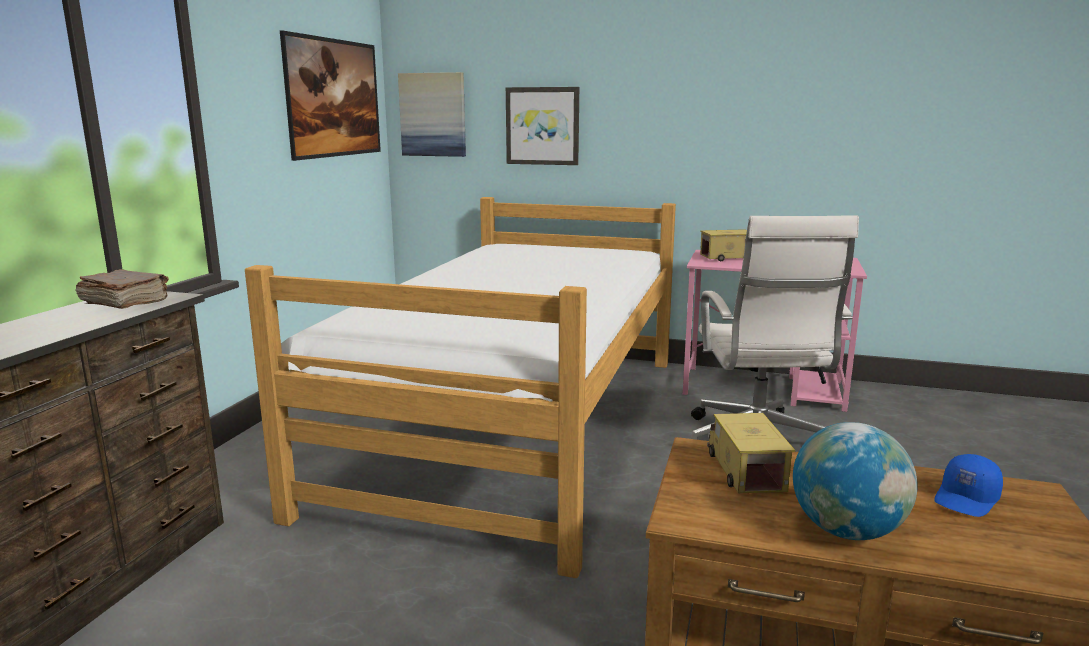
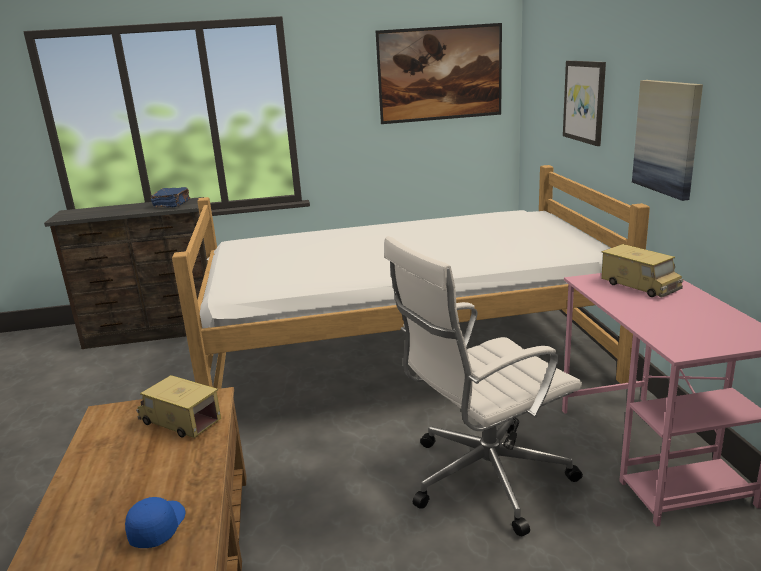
camera: 65 degrees right, 5 degrees up
(125, 303) = (172, 204): brown book -> blue book
(433, 115) = (537, 83): picture -> picture (667, 137)
(745, 471) = (180, 421): toy truck -> toy truck turned 120 degrees counterclockwise
(846, 531) = (94, 473): globe -> none
(967, 499) = (157, 527): blue cap -> blue cap turned 75 degrees clockwise

